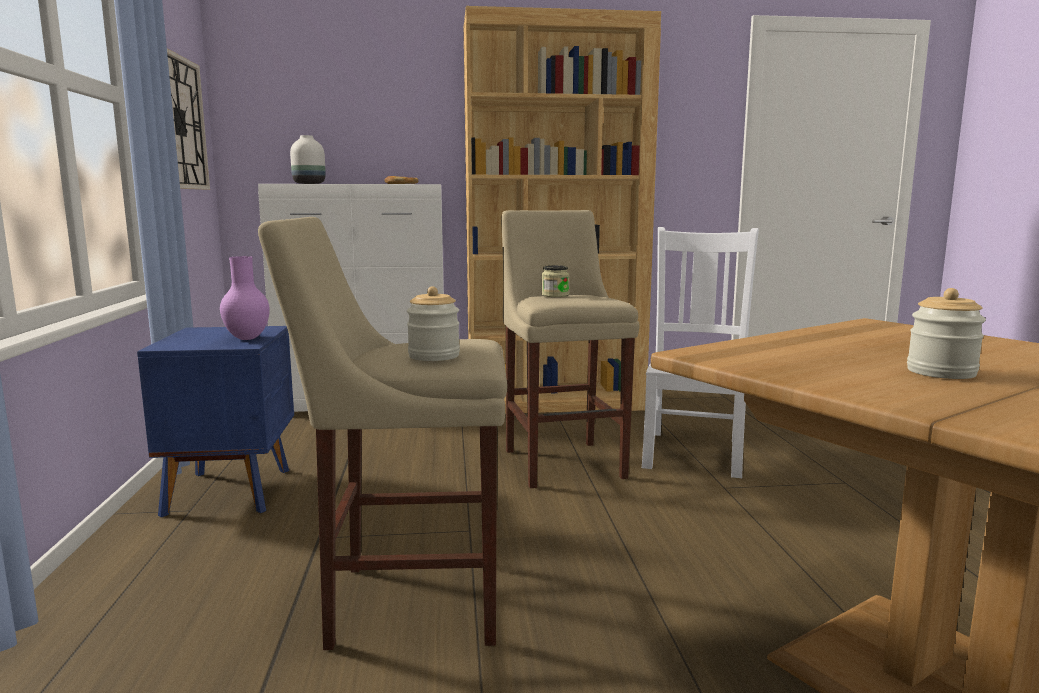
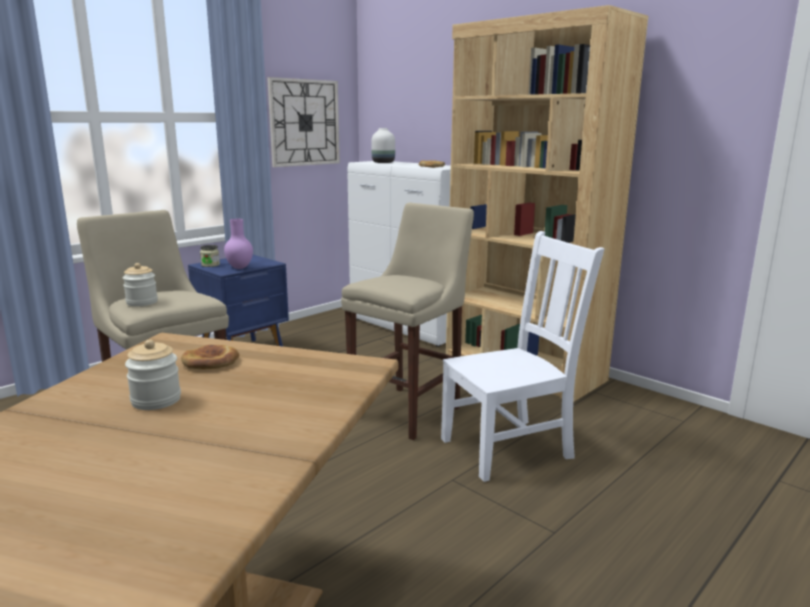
camera: 50 degrees right, 5 degrees up
(555, 295) = (397, 278): jar -> jar (210, 265)
(813, 349) = (211, 361): none -> bread

